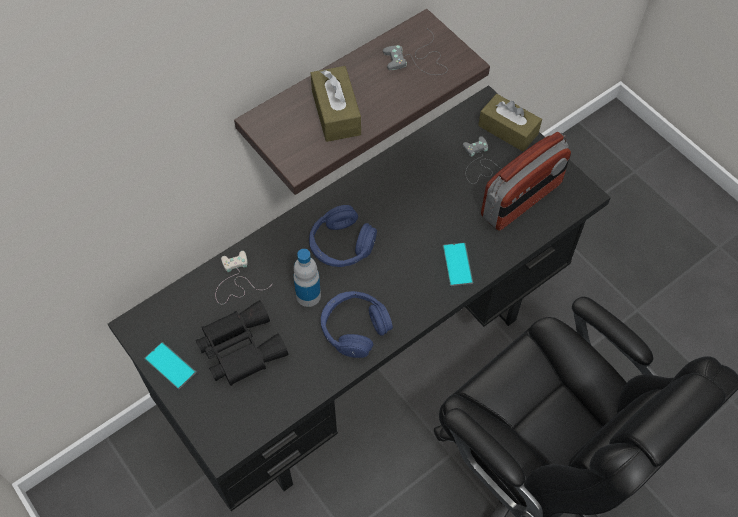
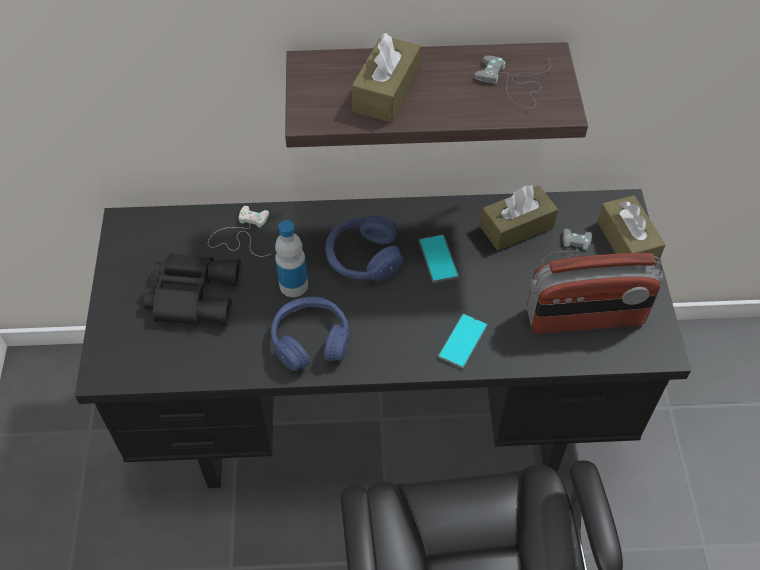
camera: 35 degrees right, 5 degrees down
(170, 366) = (123, 274): phone -> phone (438, 259)
(428, 160) = (516, 227): none -> brown tissue box

